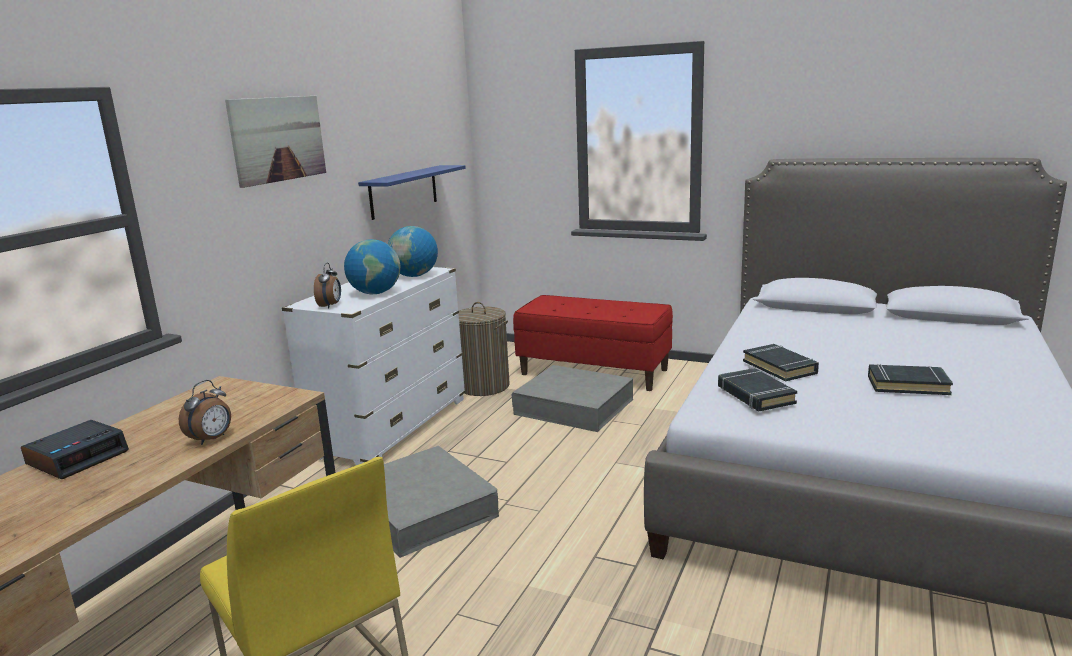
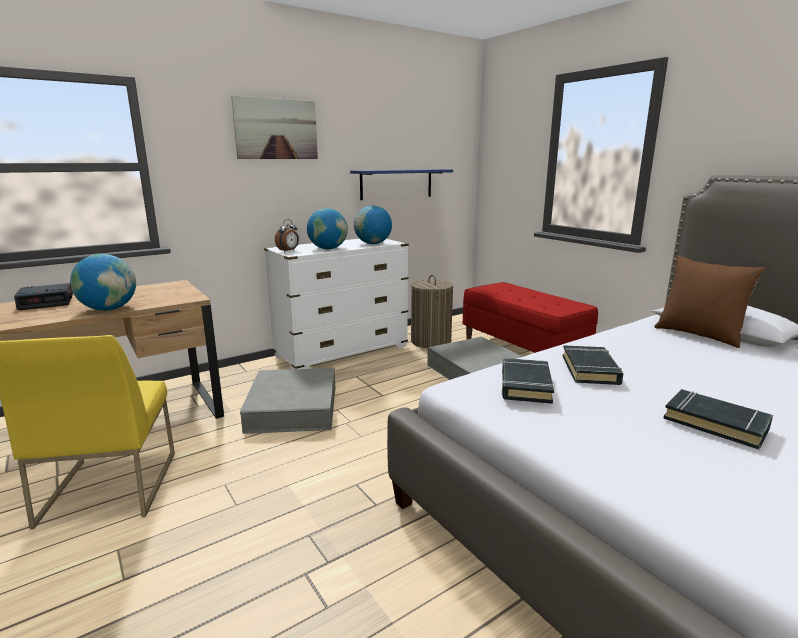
camera: 30 degrees right, 0 degrees up
(212, 439) = (109, 309): alarm clock -> globe
(806, 314) = (699, 334): none -> brown pillow

